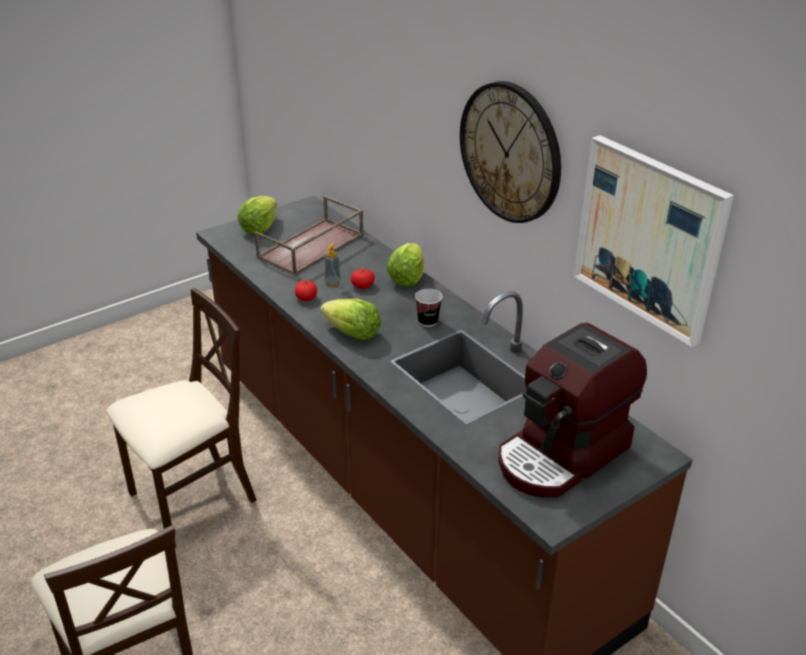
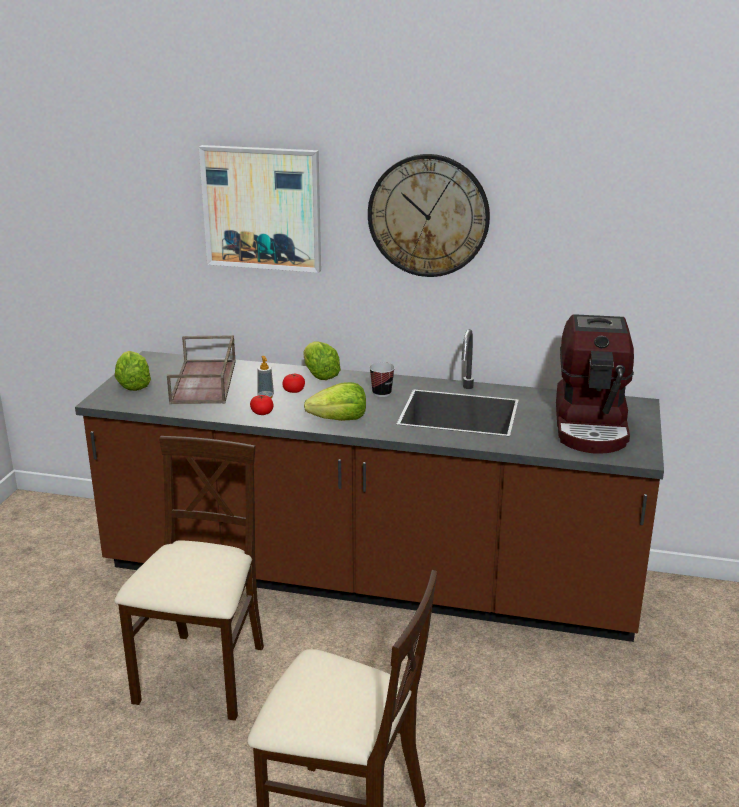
camera: 40 degrees left, 10 degrees down
(649, 238) = (589, 237): picture -> picture (262, 208)

